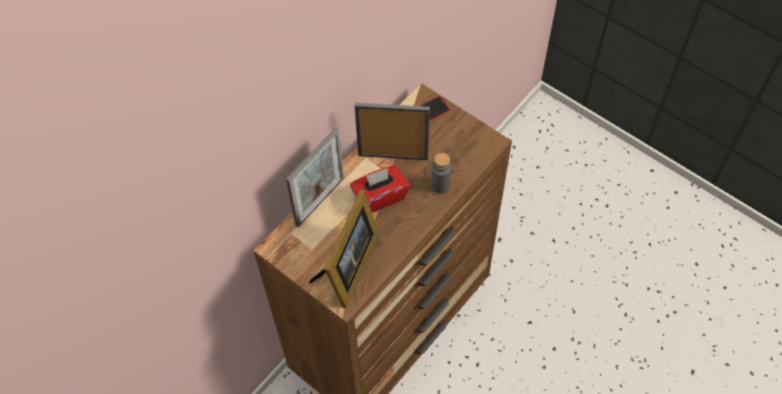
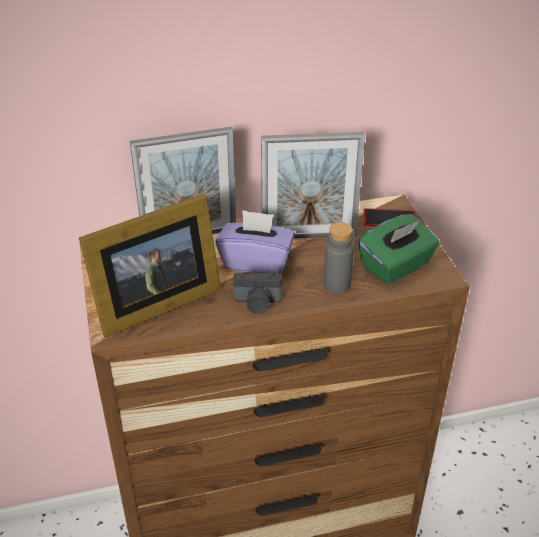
camera: 35 degrees right, 20 degrees down
(379, 197) = (256, 262): red tissue box -> purple tissue box
(393, 156) = (309, 236): picture frame -> picture frame turned 135 degrees clockwise
(408, 228) = (257, 303): none -> camera
(462, 150) = (396, 266): none -> green tissue box

